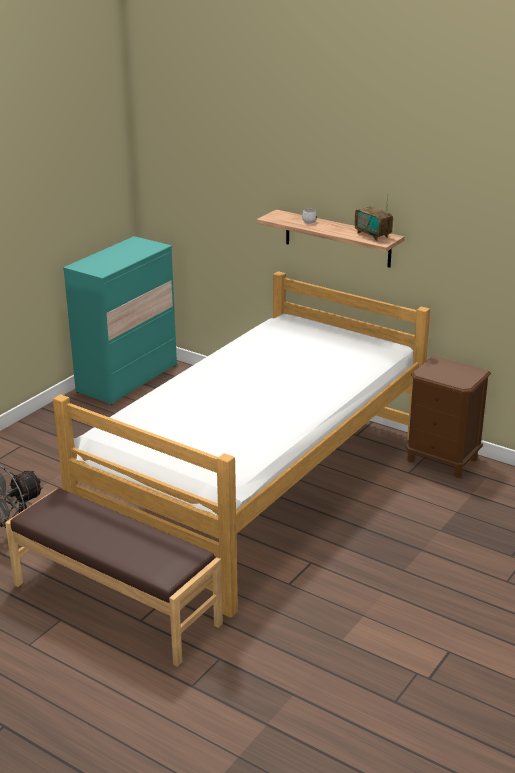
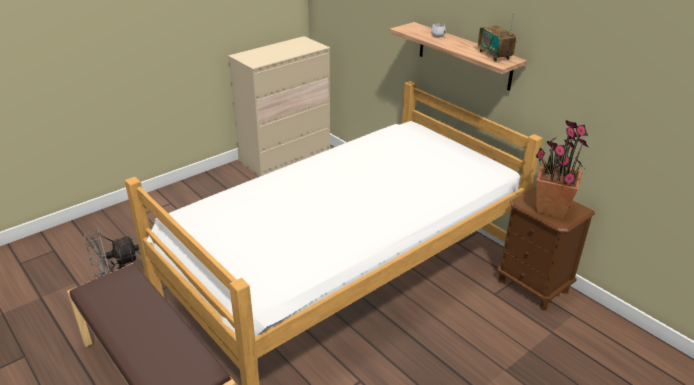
camera: 15 degrees right, 5 degrees up
(127, 379) = (285, 156): turquoise dresser -> beige dresser
(450, 374) = (551, 208): none -> potted plant

